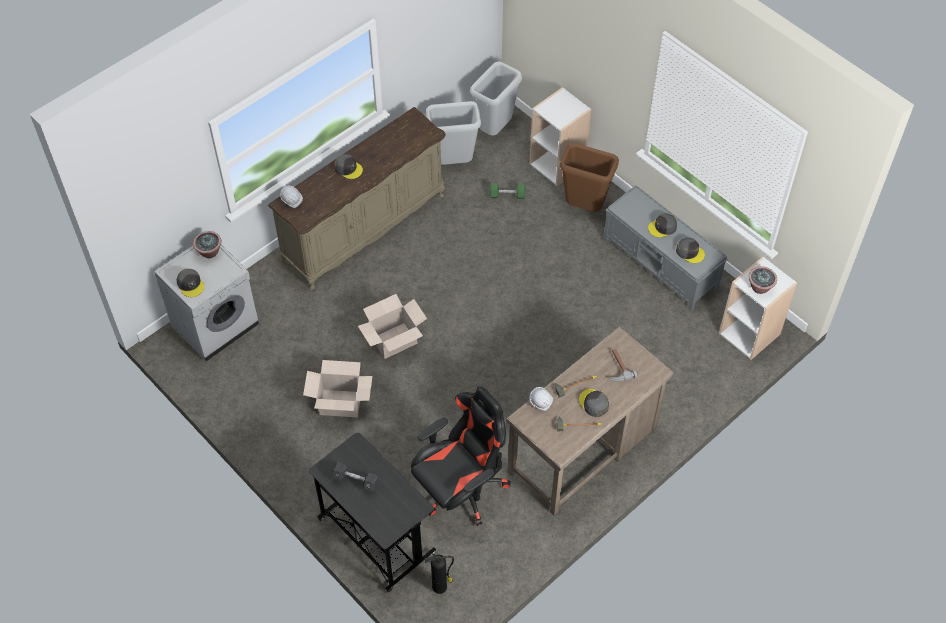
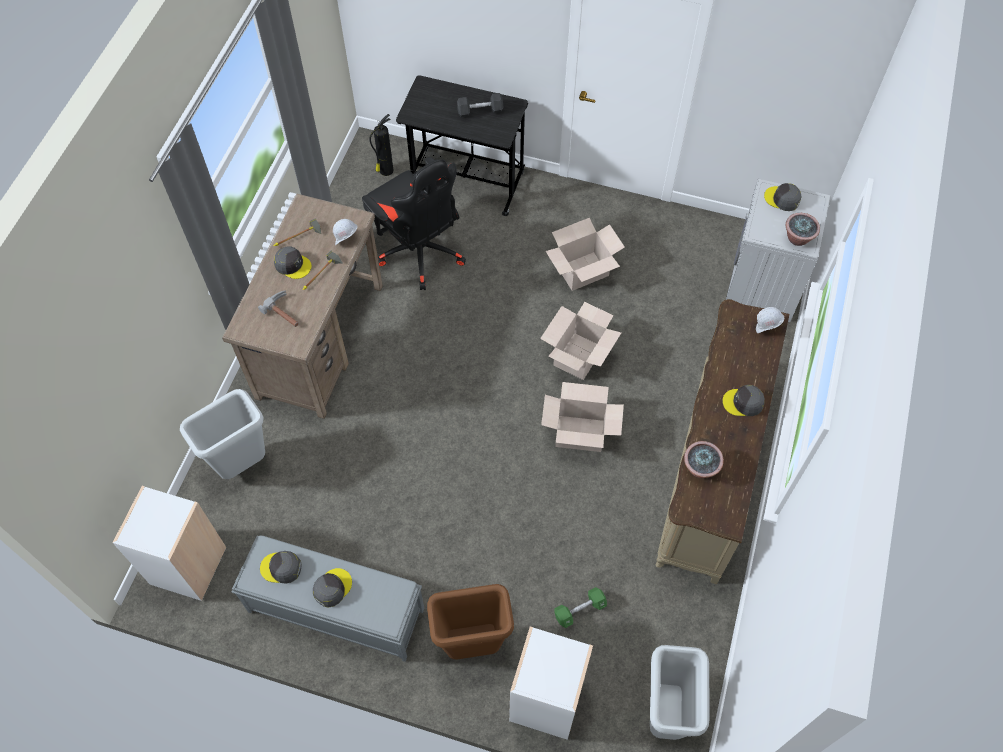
camera: 150 degrees right, 5 degrees up
(433, 289) = (579, 434): none -> cardboard box
(453, 163) = (678, 623): grey trash can -> grey trash can (242, 464)
(459, 492) = (416, 248): black office chair -> black office chair turned 60 degrees counterclockwise
(759, 287) = (159, 511): potted plant -> potted plant (700, 468)

